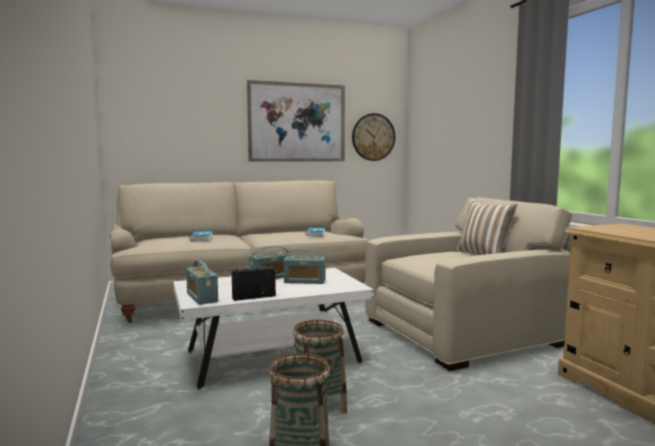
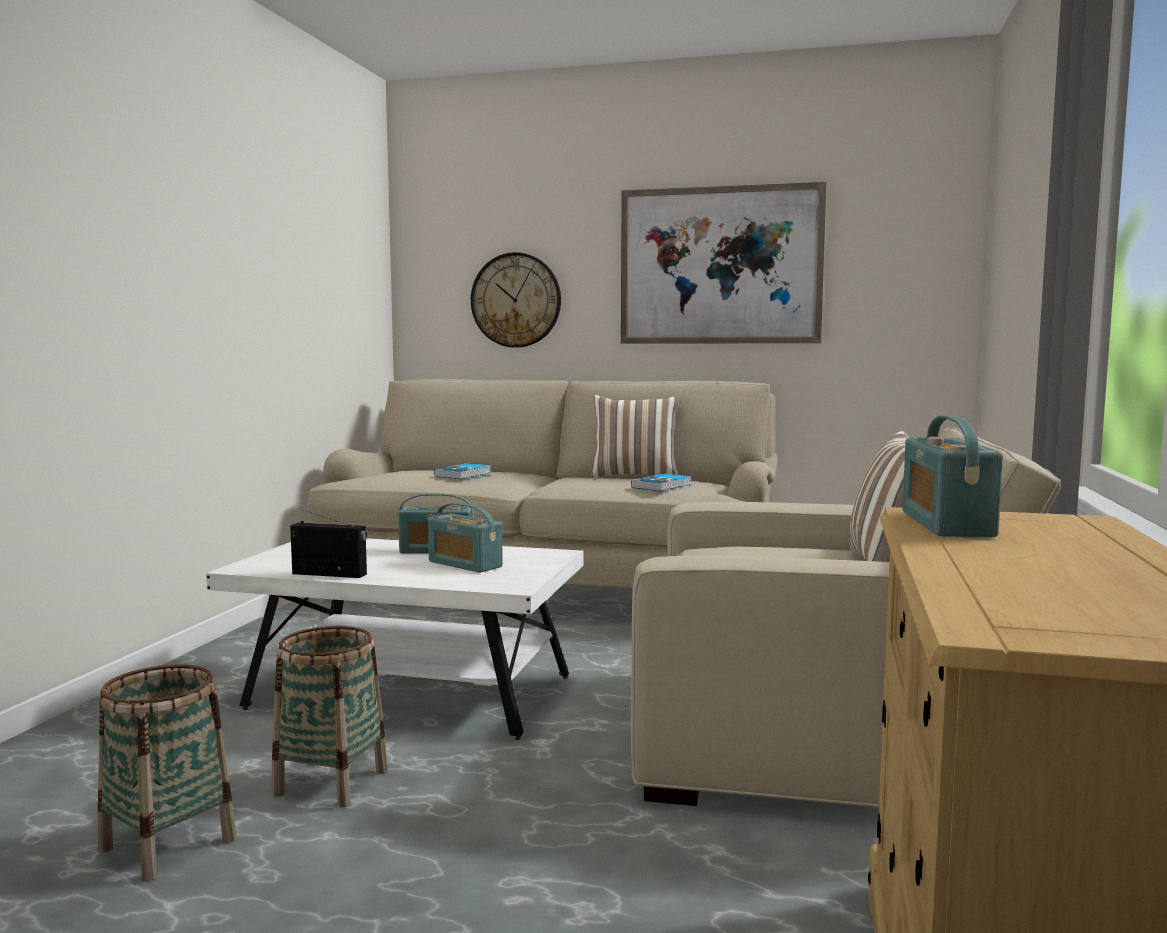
camera: 35 degrees right, 0 degrees up
(202, 298) = (269, 563): radio -> radio (946, 524)
(284, 230) = (635, 476): none -> pillow
(373, 137) = (895, 290): wall clock -> wall clock (516, 300)

